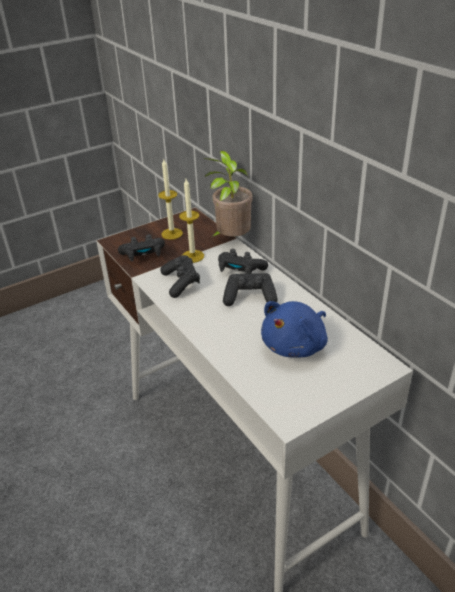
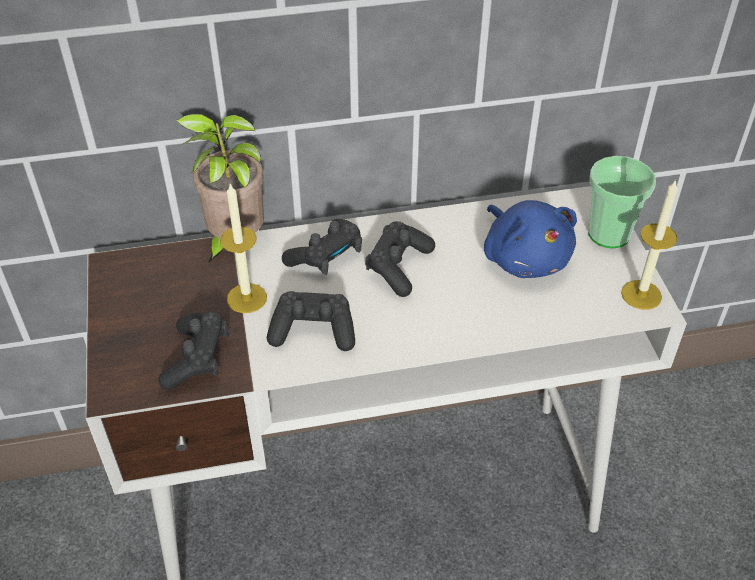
camera: 70 degrees left, 10 degrees up
(172, 234) = (155, 305): candle -> candle (641, 295)
(353, 381) = (609, 234): none -> cup

